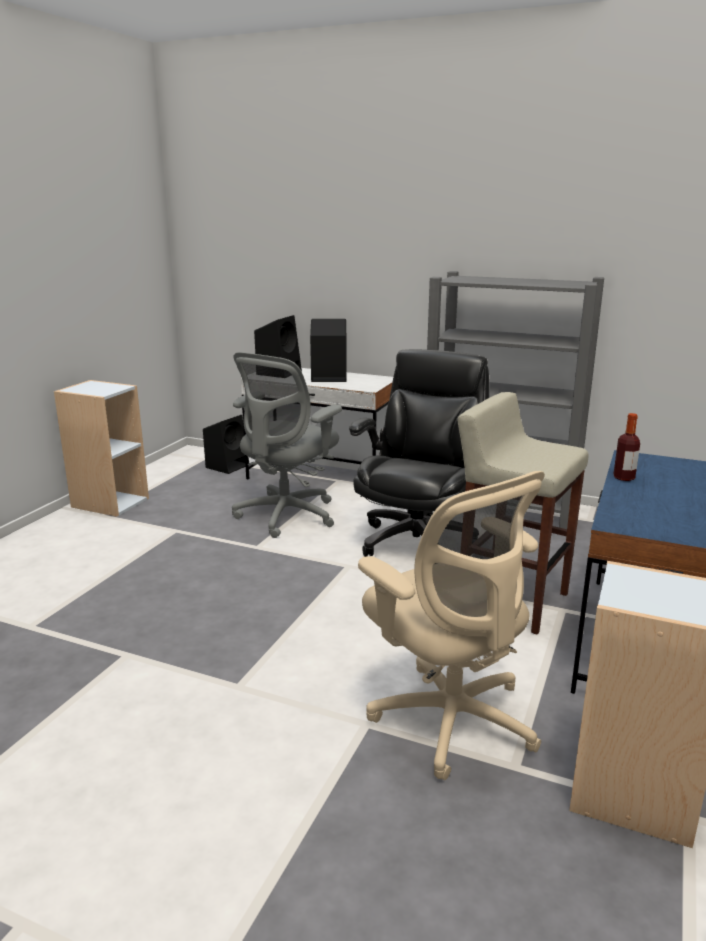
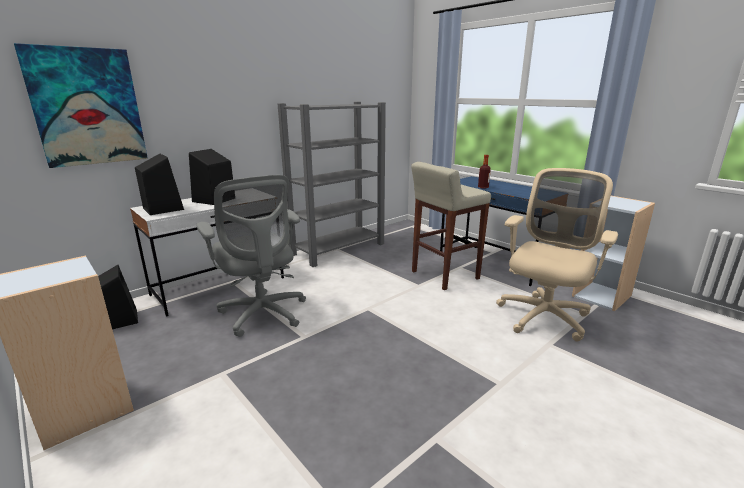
camera: 65 degrees left, 0 degrees up
(257, 262) = (87, 107): none -> picture
(419, 541) = (357, 279): black office chair -> none
(444, 714) = (543, 320): beige office chair -> beige office chair turned 45 degrees counterclockwise

